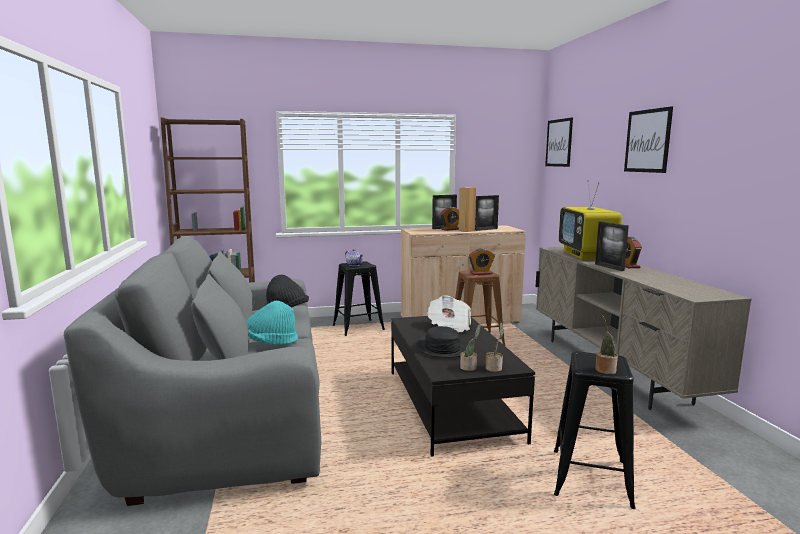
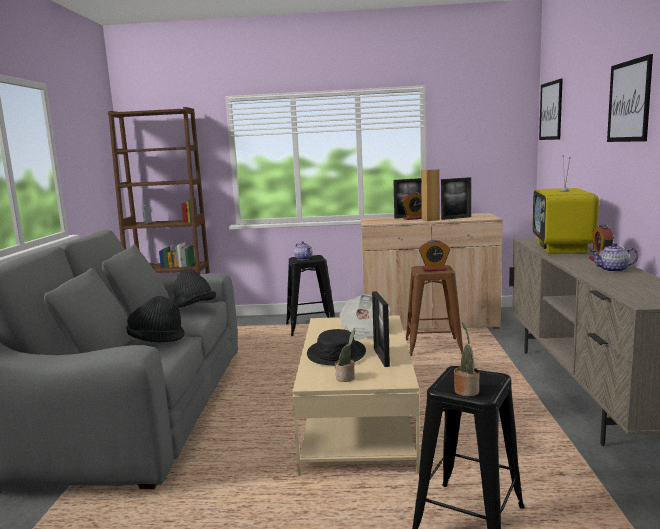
camera: 15 degrees right, 0 degrees up
(270, 343) = (155, 340): turquoise hat -> black hat
(450, 404) = (357, 419): black coffee table -> beige coffee table
(494, 368) = (374, 380): potted plant -> none
(609, 267) = (572, 263): picture frame -> picture frame (381, 357)
(645, 272) = (613, 270): none -> teapot

